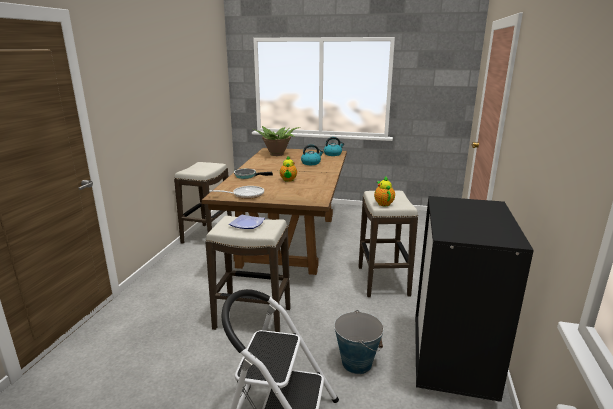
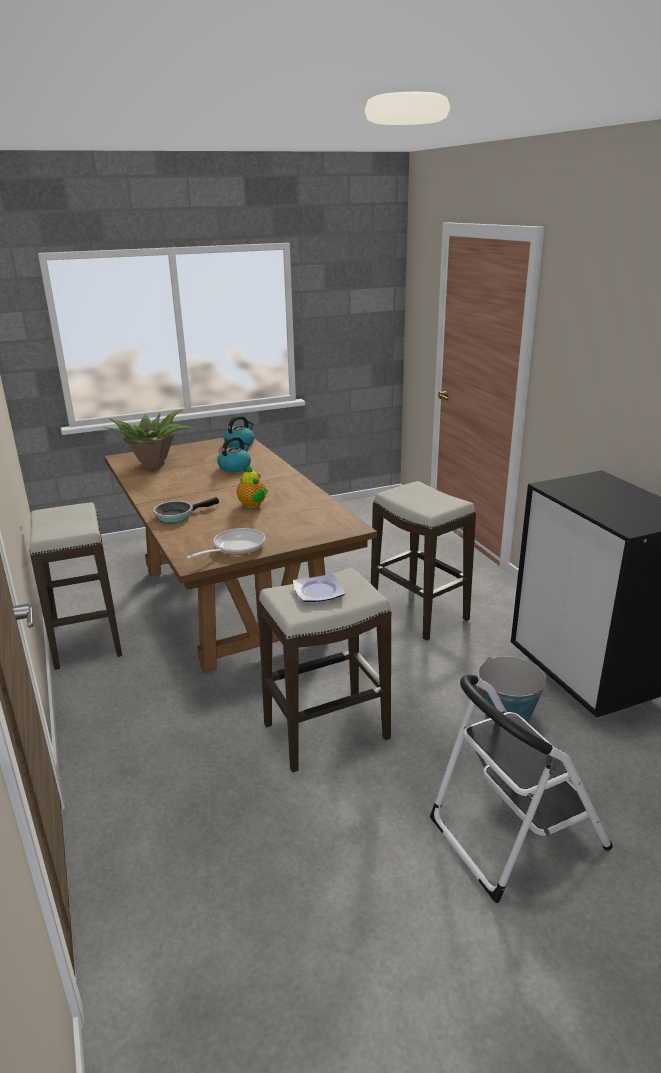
camera: 35 degrees left, 5 degrees up
(383, 203) = (428, 506): teapot -> none

